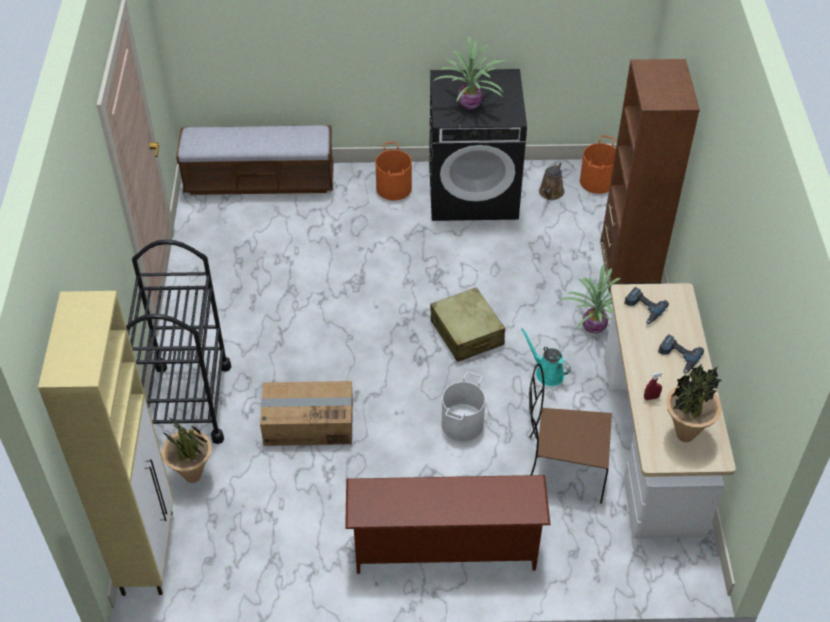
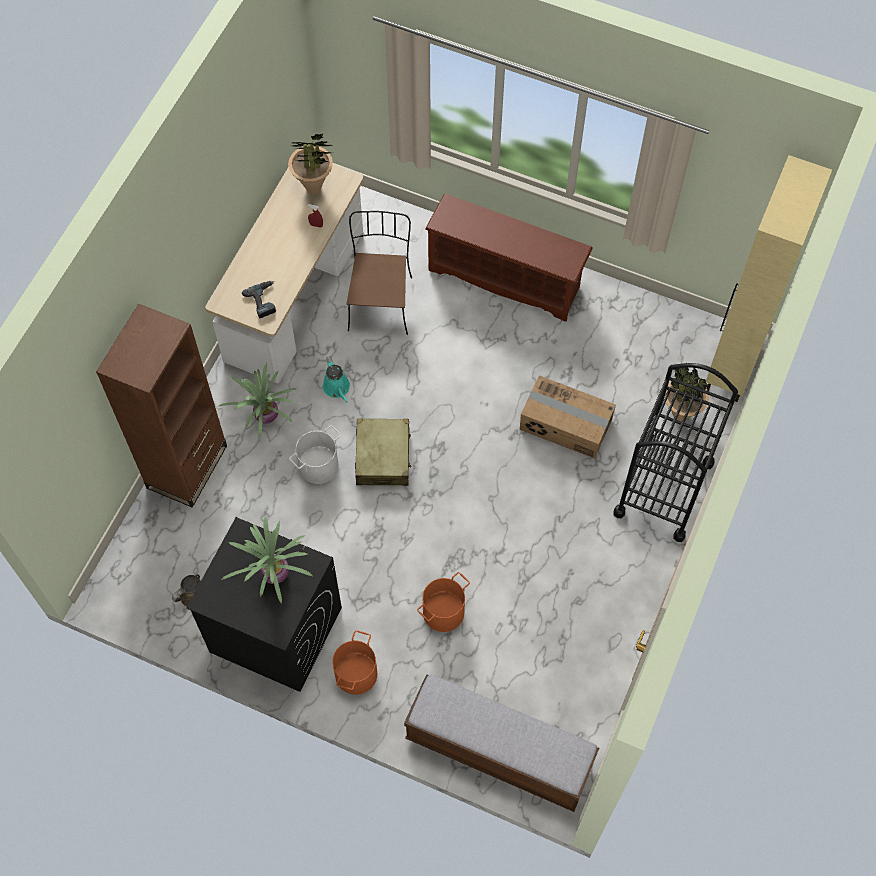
camera: 155 degrees left, 15 degrees up
(463, 424) = (436, 371): white bucket -> white bucket (318, 465)
(562, 469) = (380, 302): brown chair -> brown chair turned 120 degrees counterclockwise
(597, 181) = (138, 586): orange bucket -> orange bucket (443, 611)
(678, 357) = (269, 248): power drill -> none

